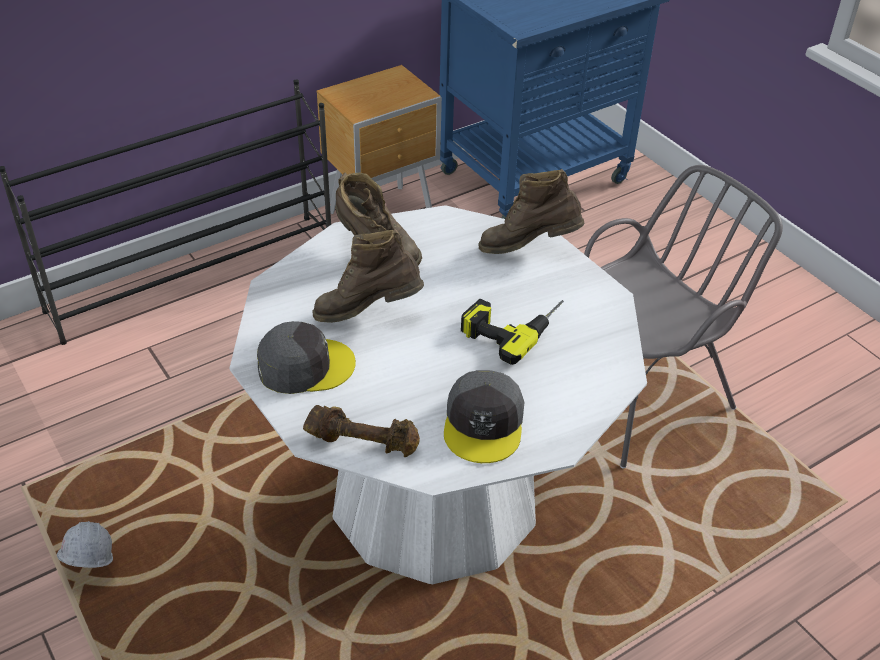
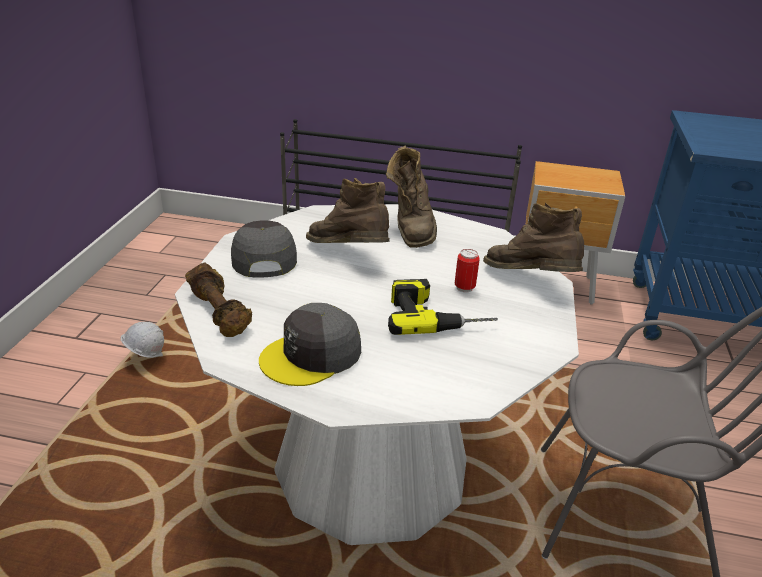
camera: 45 degrees right, 10 degrees down
(305, 366) = (263, 257): grey cap -> grey cap turned 135 degrees counterclockwise
(496, 287) = (464, 288): none -> can

